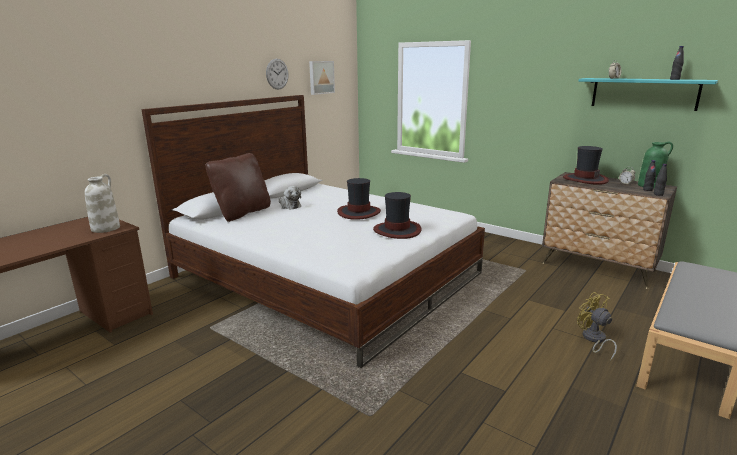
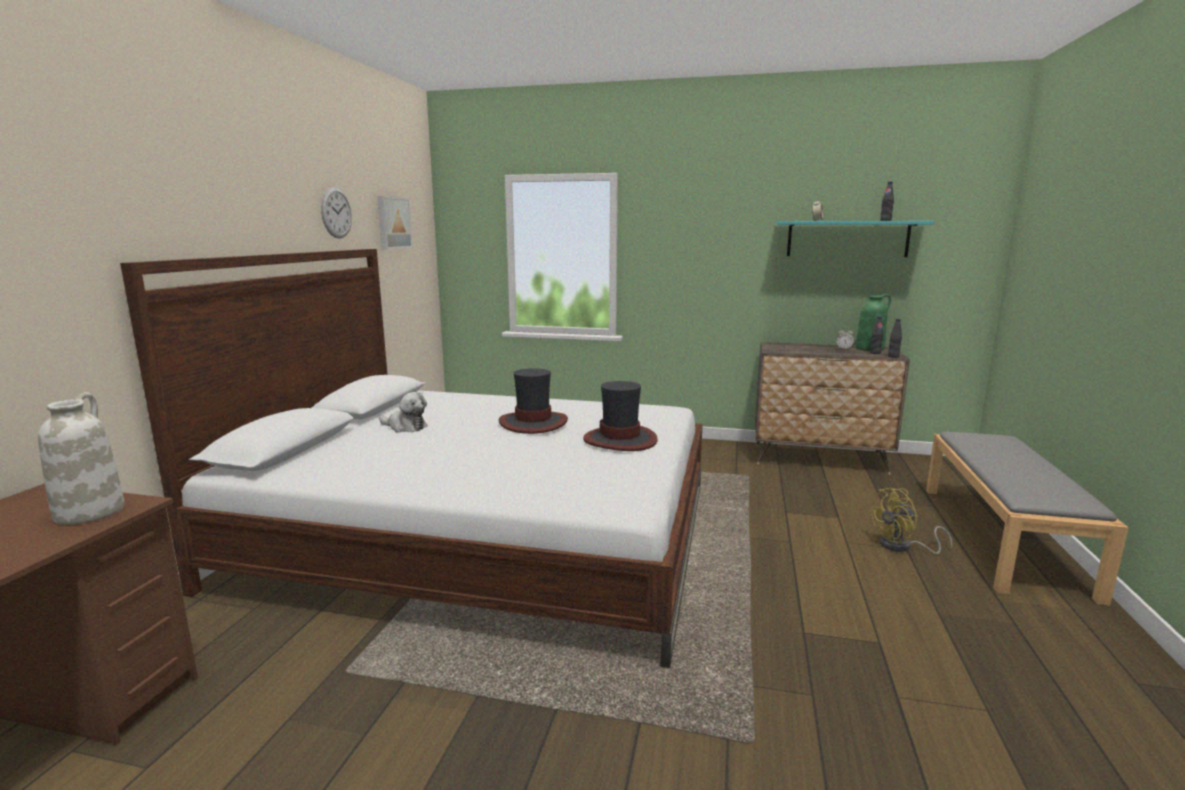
camera: 25 degrees left, 5 degrees down
(242, 213) = (331, 448): brown pillow -> none
(585, 179) = (795, 348): hat -> none
(594, 340) = (902, 547): yellow fan -> yellow fan turned 60 degrees counterclockwise

